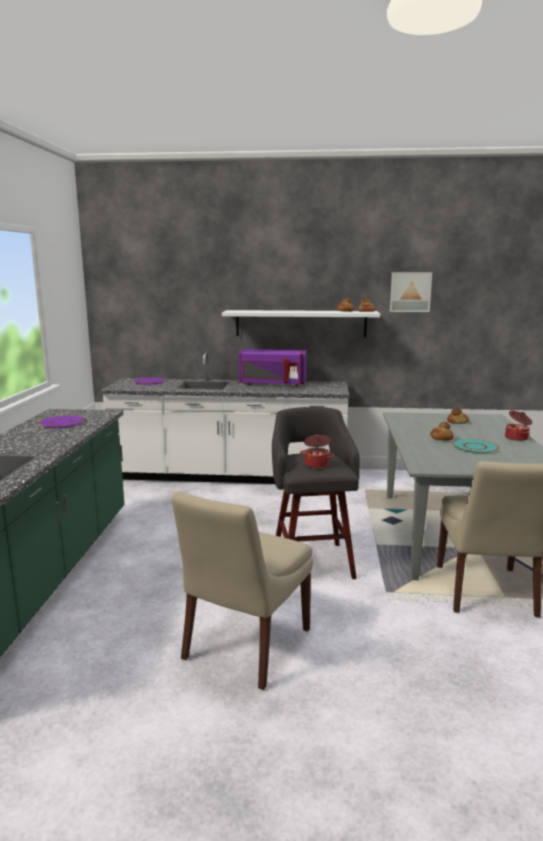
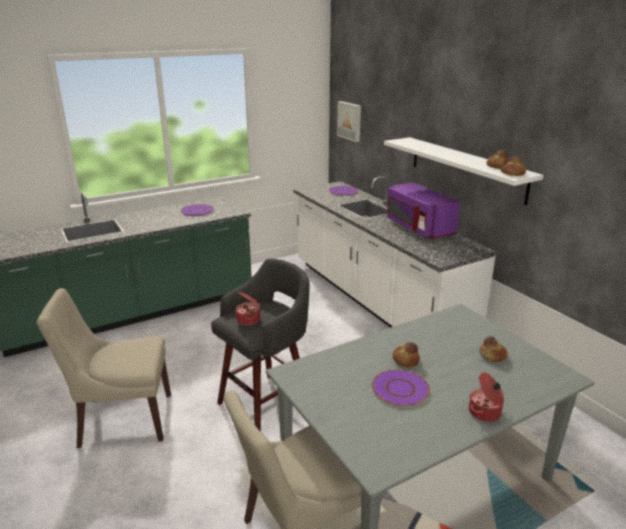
camera: 55 degrees right, 10 degrees up
(410, 292) = (588, 158): picture -> picture (350, 121)
(474, 447) = (400, 388): turquoise plate -> purple plate

